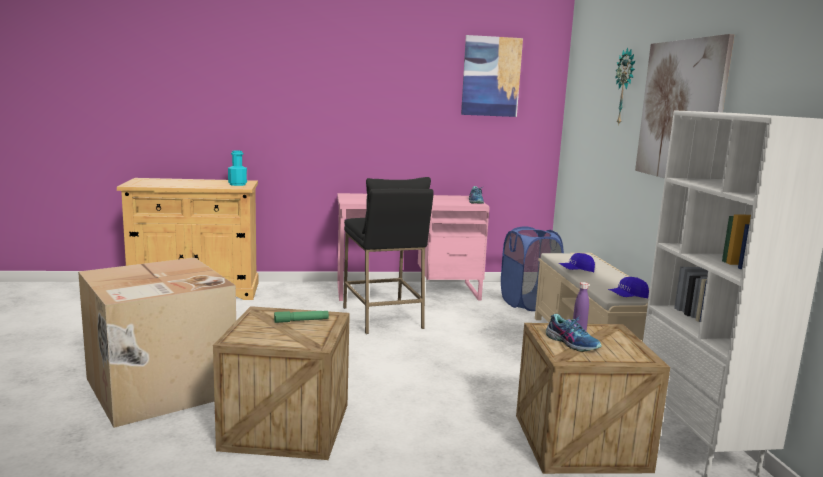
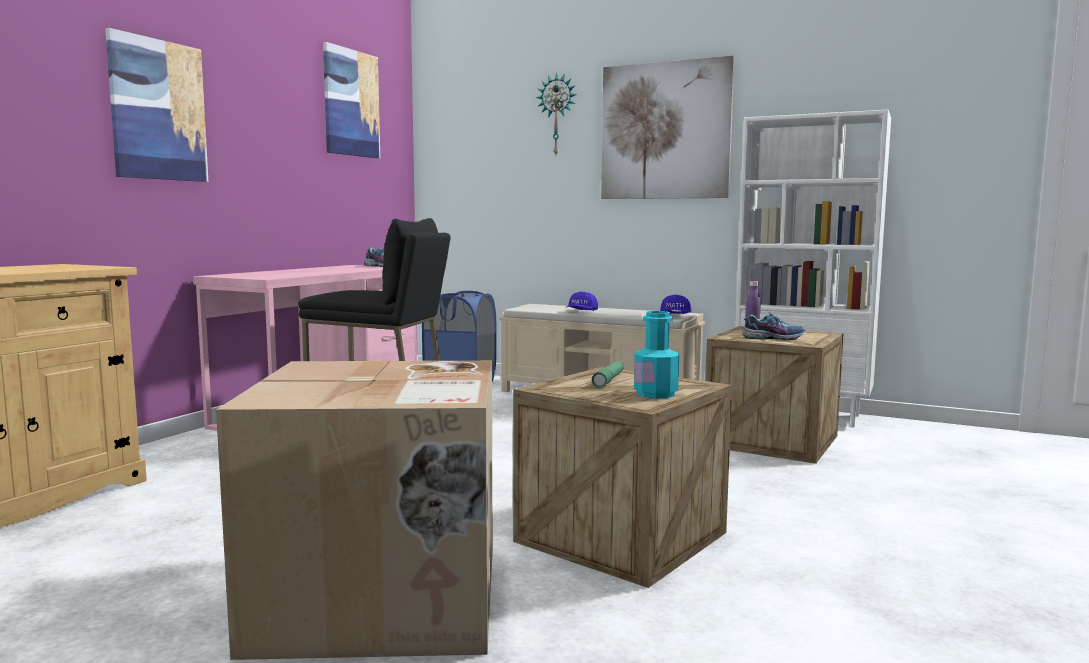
camera: 55 degrees left, 5 degrees down
(237, 184) = (69, 266): turquoise bottle -> turquoise bottle (655, 394)
(325, 96) = (158, 110): none -> picture

